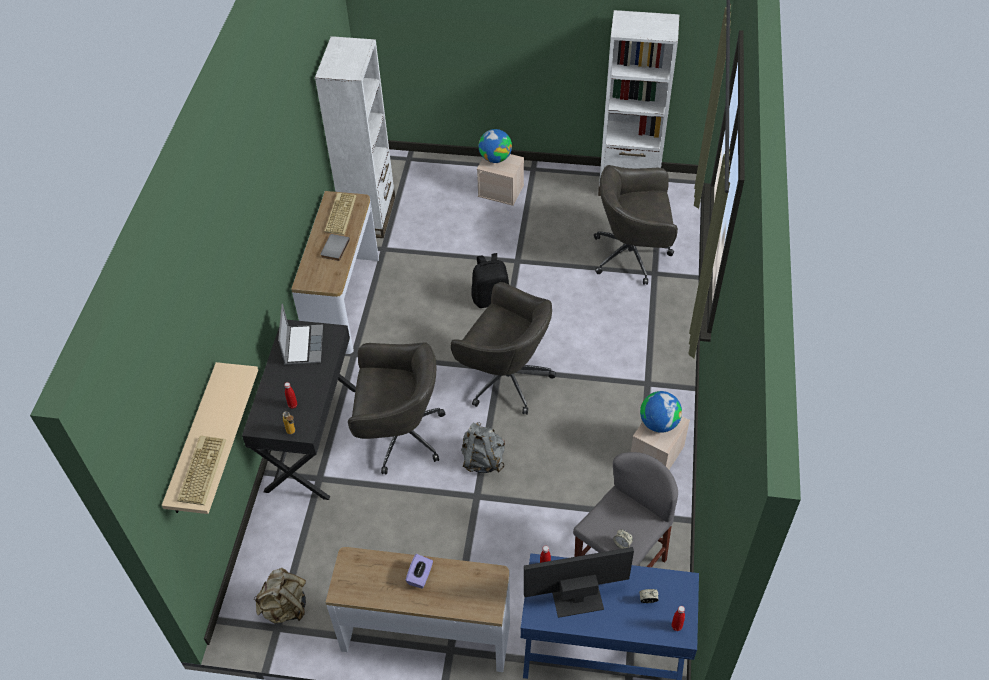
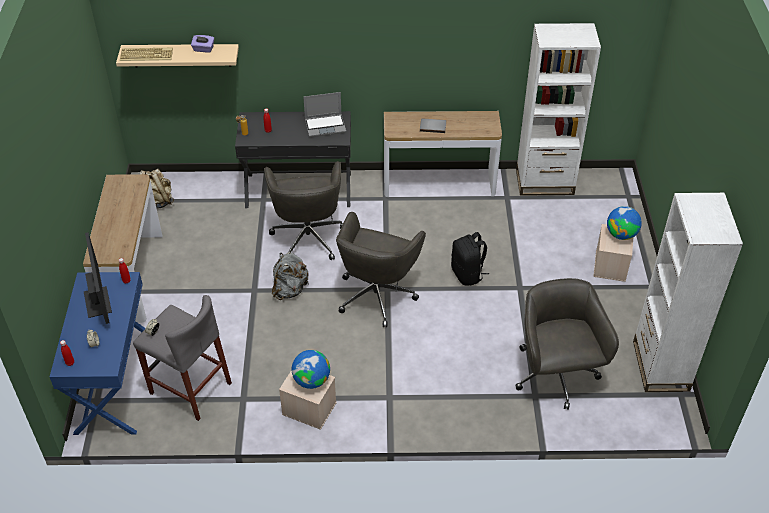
camera: 80 degrees right, 5 degrees down
(339, 213) = (473, 123): keyboard -> none
(420, 576) = (123, 217): purple tissue box -> purple tissue box (203, 49)

